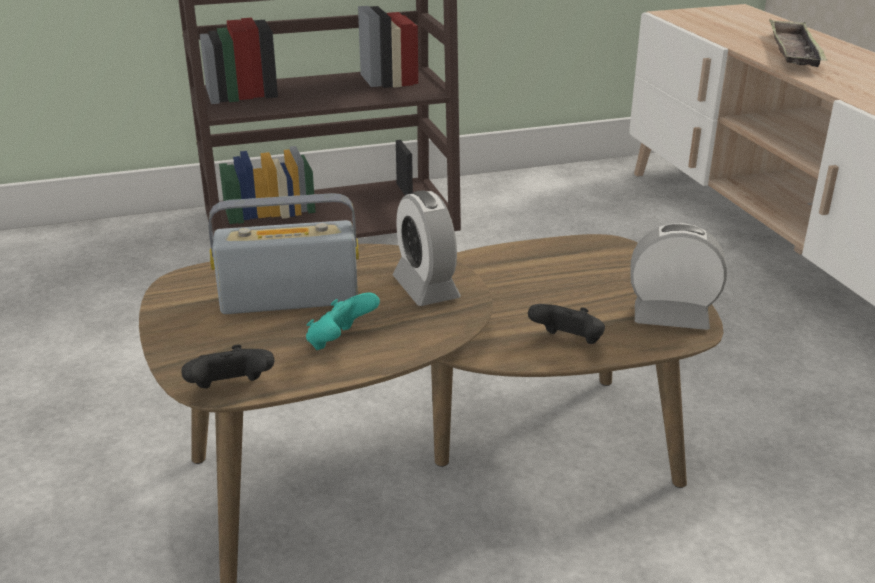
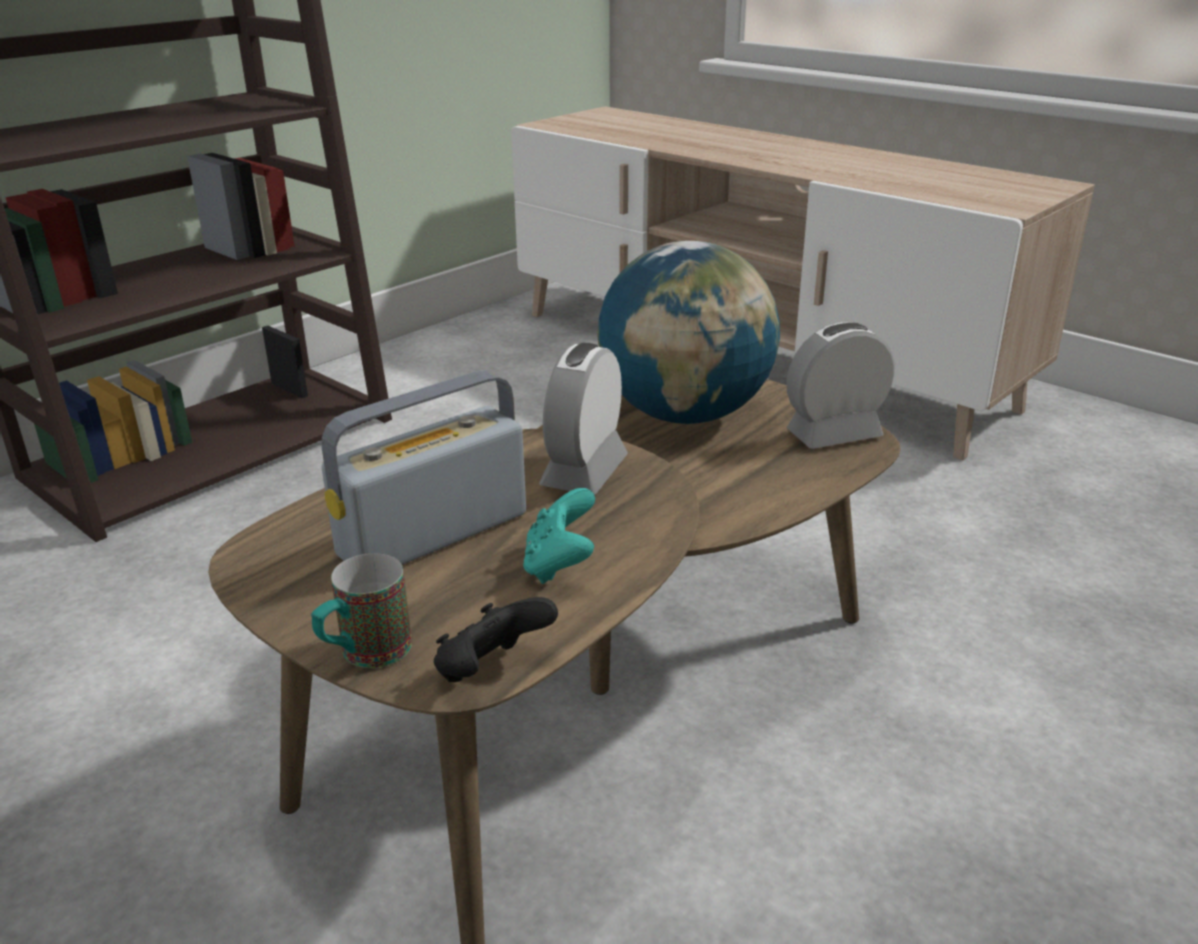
camera: 30 degrees left, 0 degrees up
(177, 356) = (364, 655): none -> mug
(426, 288) = (584, 472): alarm clock -> alarm clock turned 75 degrees clockwise
(567, 343) = (769, 490): black game controller -> none
(570, 271) = (685, 415): none -> globe
(793, 52) = (713, 144): tray -> none

